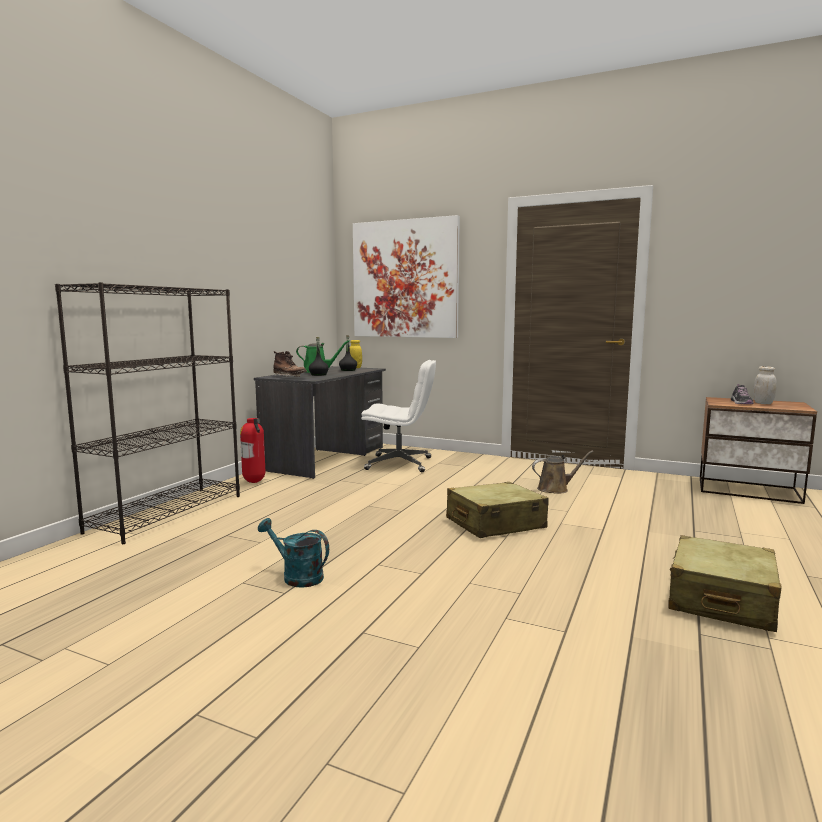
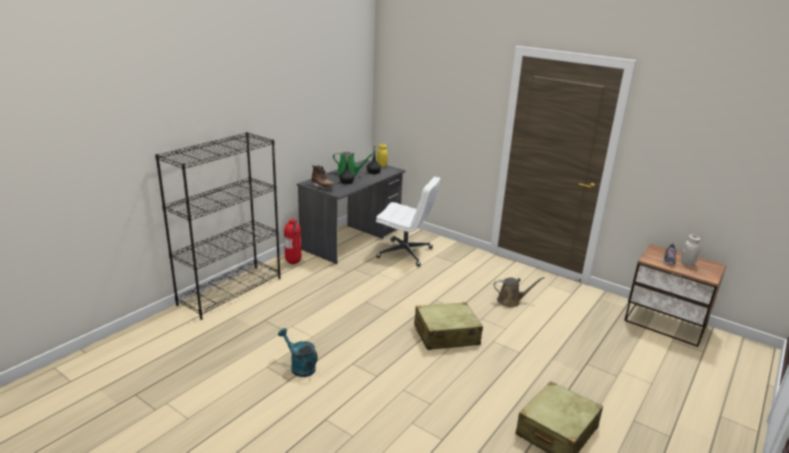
camera: 10 degrees right, 15 degrees up
(405, 279) = (427, 97): picture -> none

